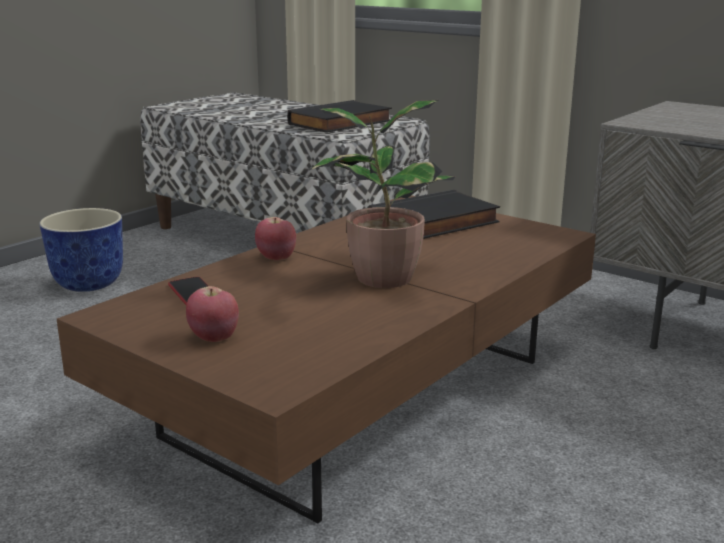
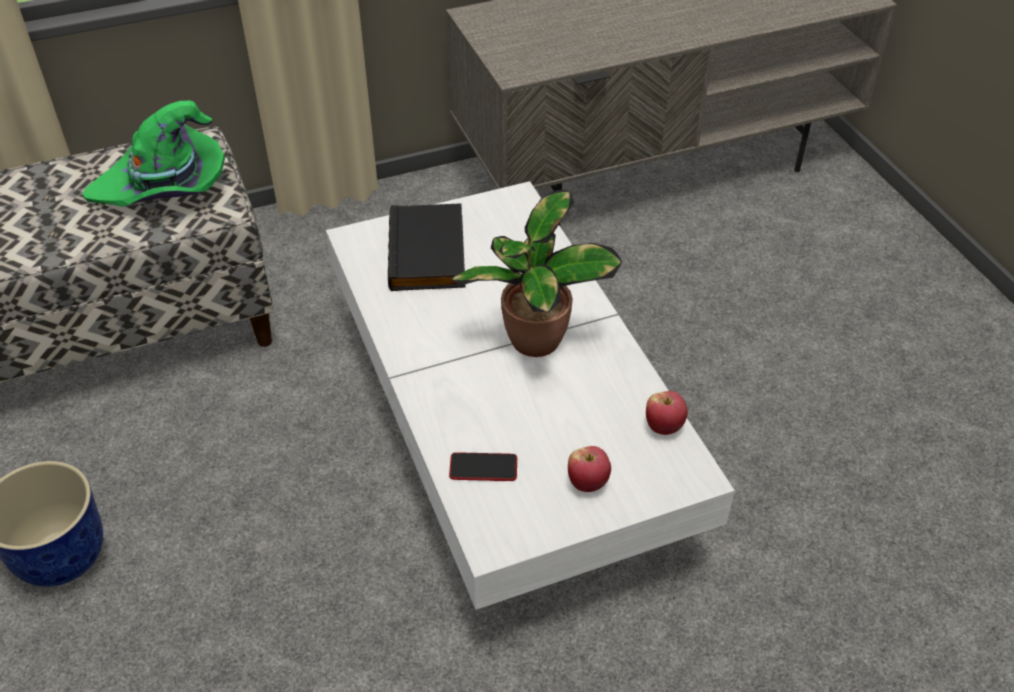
camera: 60 degrees left, 25 degrees up
(276, 258) = (435, 386): apple -> apple (664, 427)
(341, 123) = (164, 187): black book -> green hat
(362, 398) = (509, 431): brown coffee table -> white coffee table

